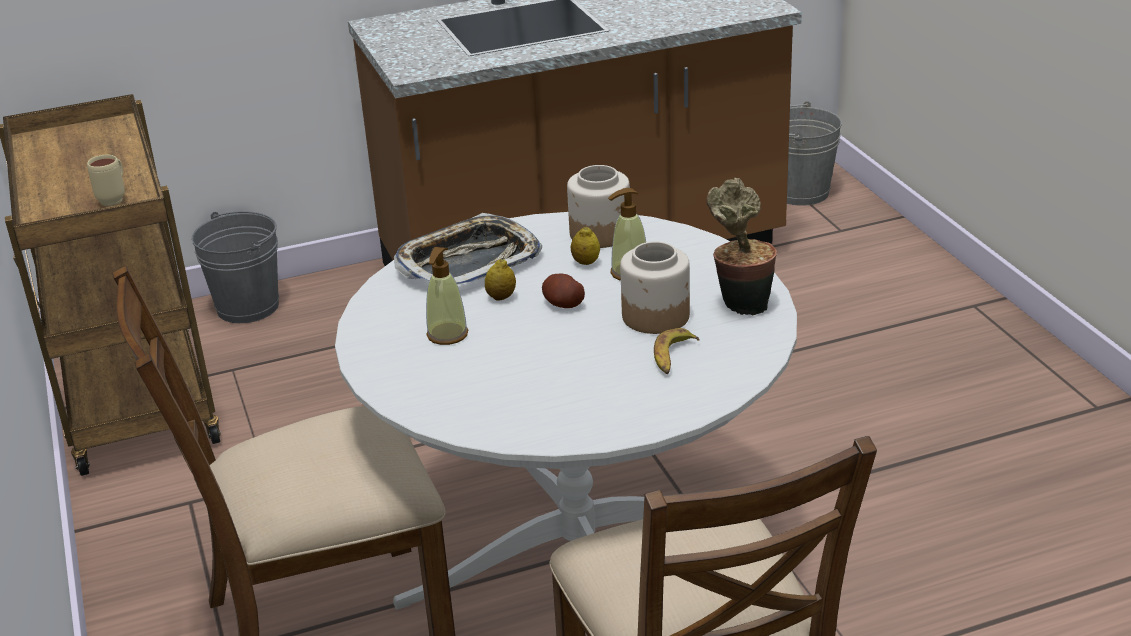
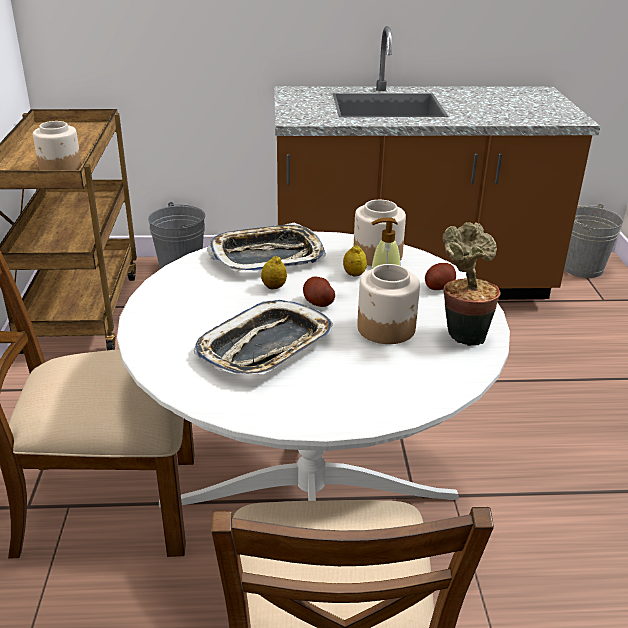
camera: 15 degrees right, 0 degrees up
(115, 199) = (60, 168): beige mug -> jar
(447, 335) = (215, 307): soap dispenser -> none
(535, 366) = (265, 347): none -> tray
(673, 357) = (382, 366): banana -> none
(689, 257) = (438, 287): none -> potato

